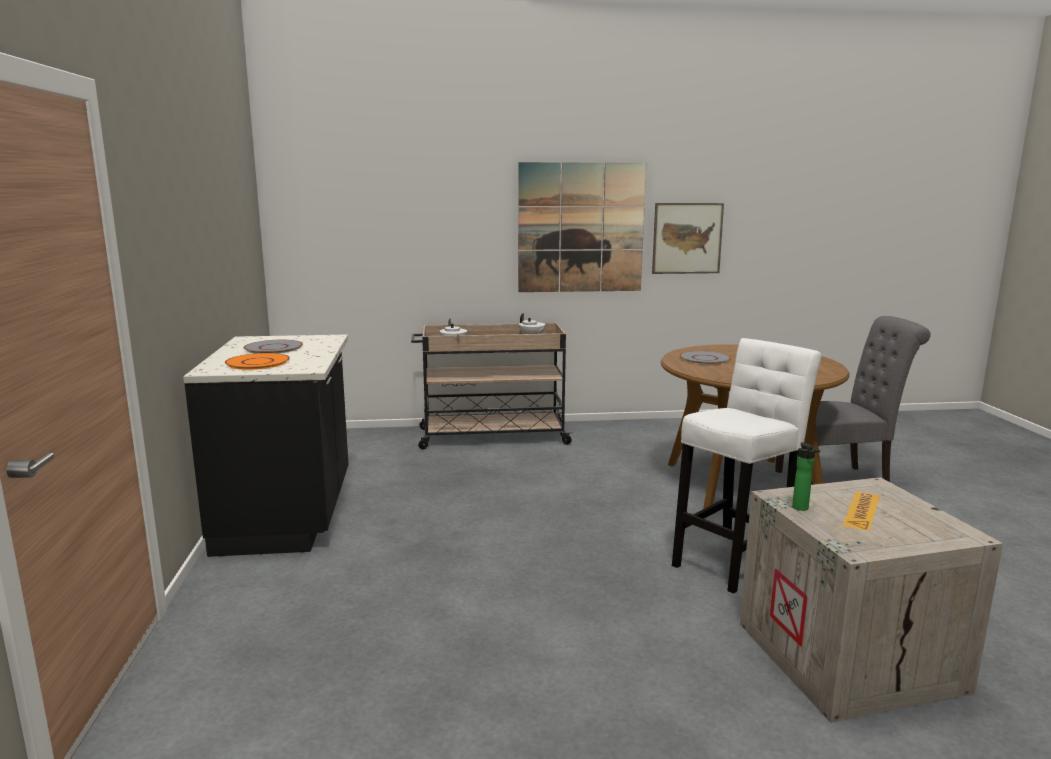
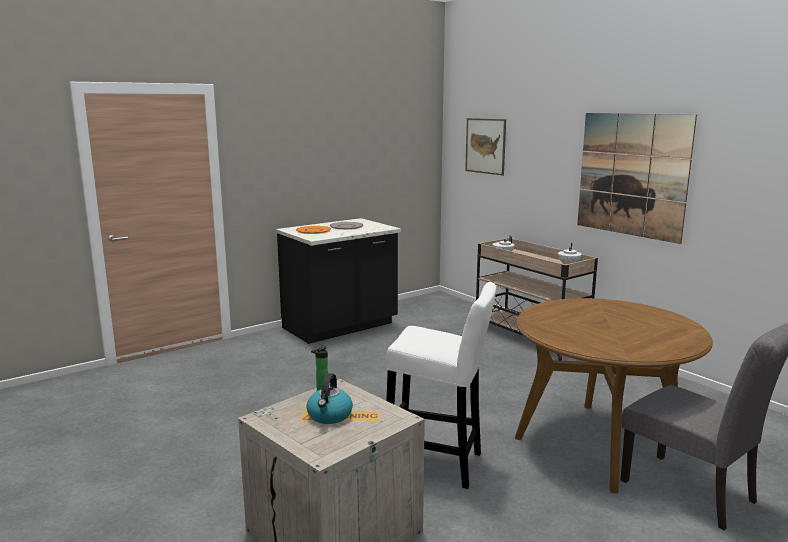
camera: 60 degrees right, 0 degrees up
(687, 238) = (736, 197): picture -> picture (485, 146)
(705, 359) = (588, 310): grey plate -> none
(862, 514) = (329, 416): none -> kettle

